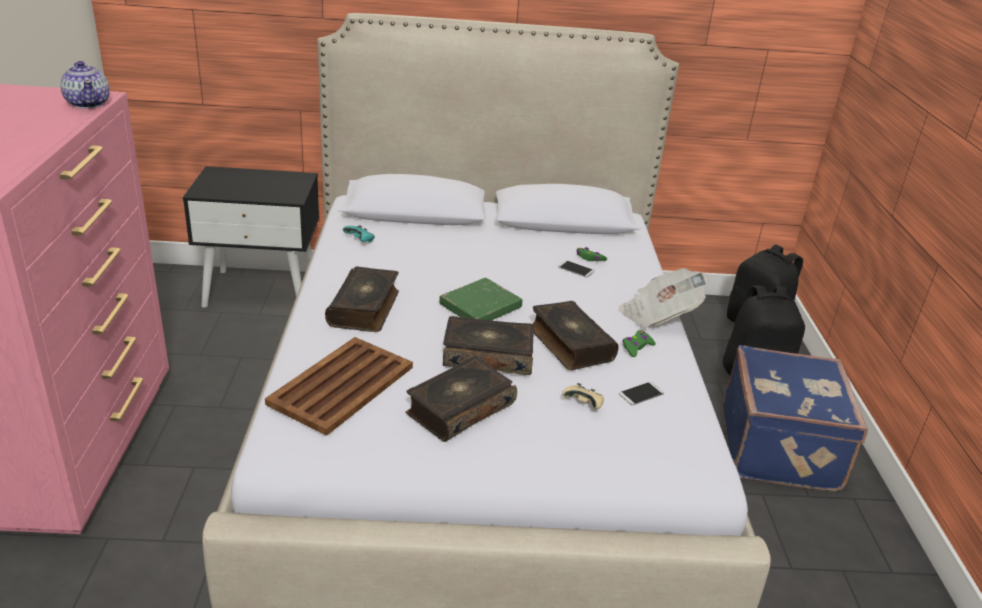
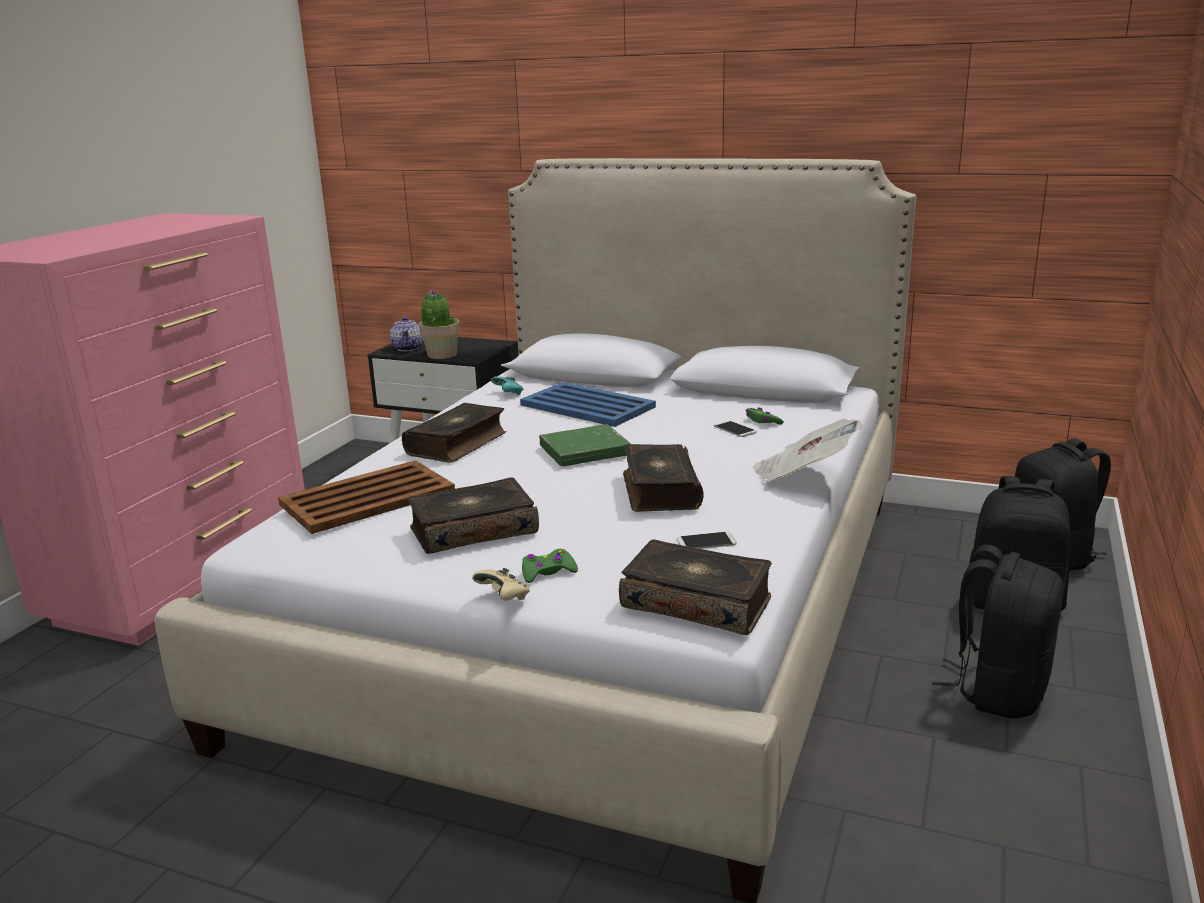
camera: 25 degrees right, 10 degrees down
(88, 103) = (218, 221): teapot -> teapot (408, 348)
(259, 195) = (441, 355): none -> potted plant
(439, 251) = (586, 406): none -> blue tray
(488, 356) = (550, 491): book -> book (697, 602)
(583, 405) = (623, 543): beige game controller -> beige game controller (504, 598)
(636, 347) = (743, 501): green game controller -> green game controller (547, 572)
(780, 448) = (998, 690): blue suitcase -> black backpack

